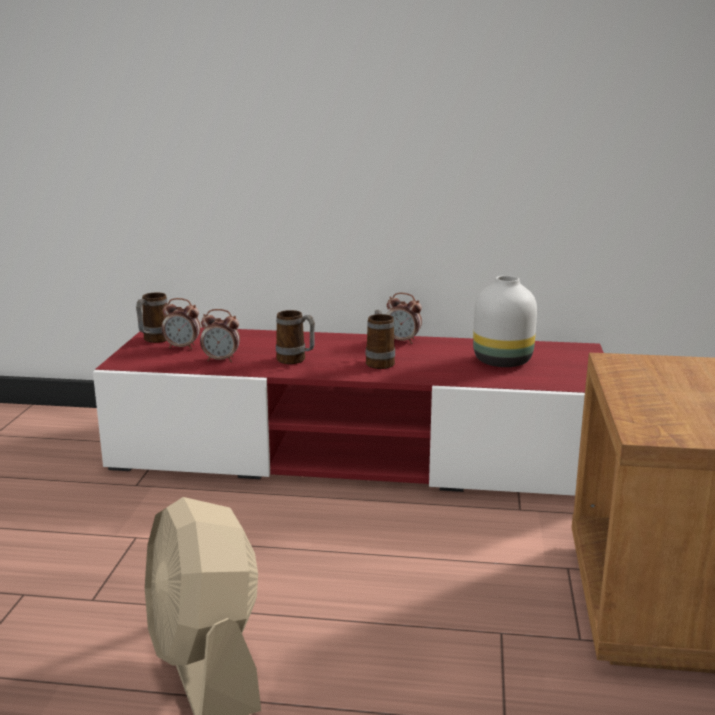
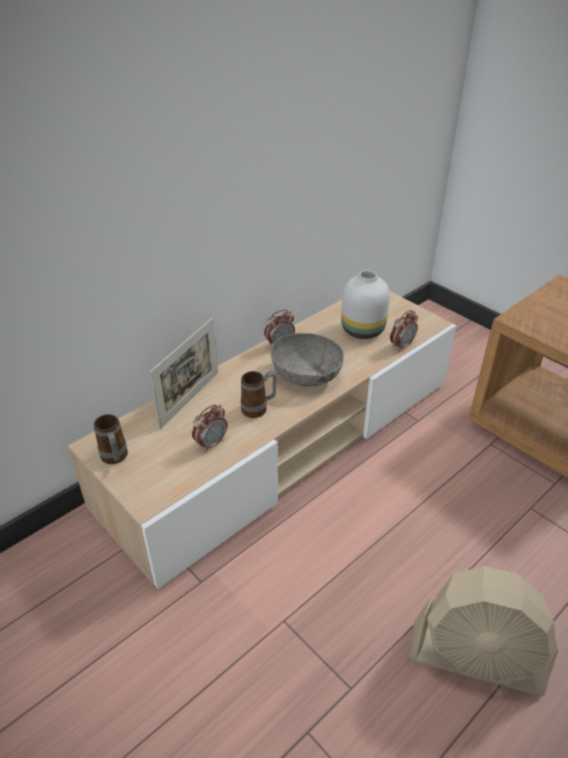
camera: 50 degrees left, 20 degrees up
(182, 347) = (155, 450): alarm clock -> alarm clock (402, 346)
(263, 337) = (190, 399): none -> picture frame
(357, 455) = (284, 442): red tv stand -> beige tv stand
(379, 362) = (306, 375): mug -> grey bowl

